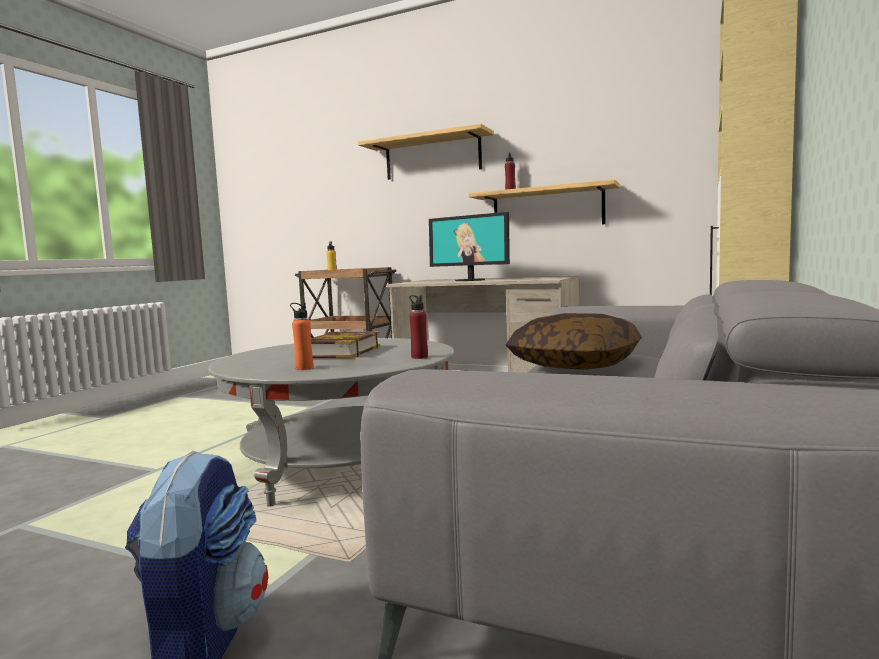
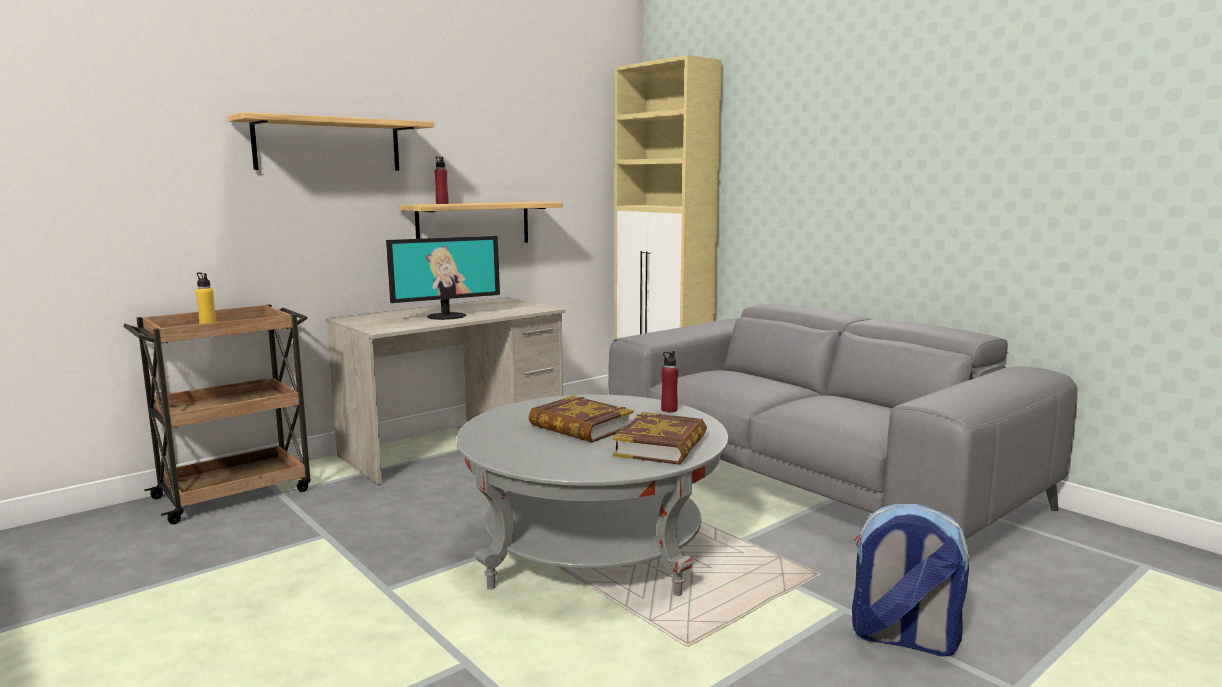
camera: 65 degrees left, 5 degrees up
(304, 368) = (661, 446): orange bottle -> book
(575, 364) = (737, 386): pillow -> none

